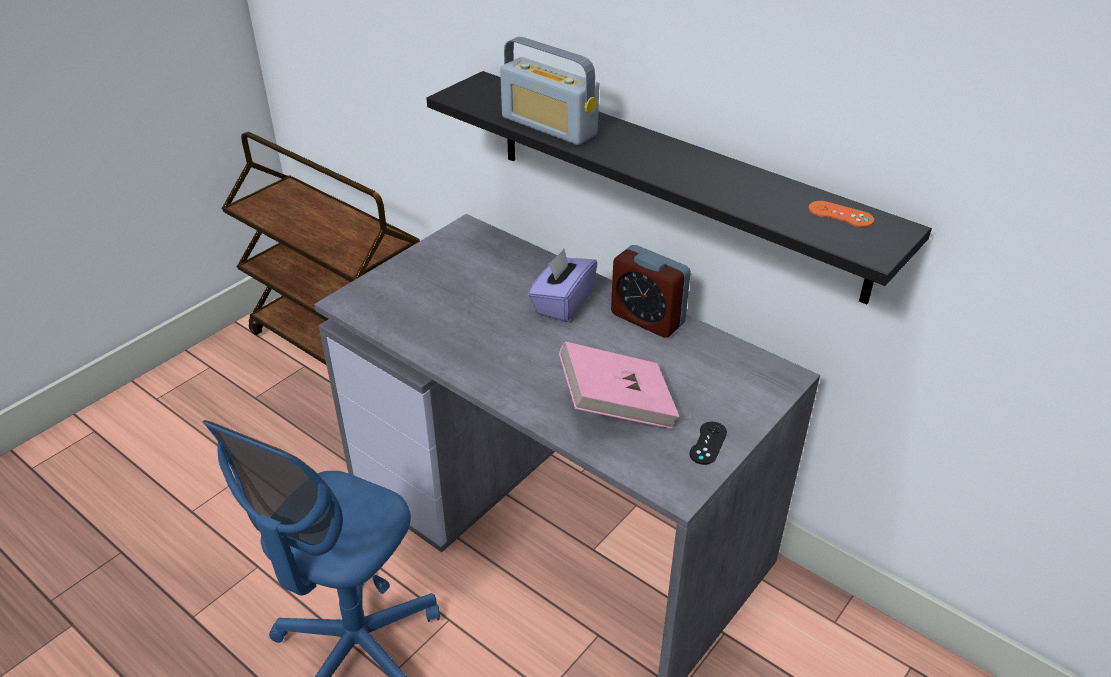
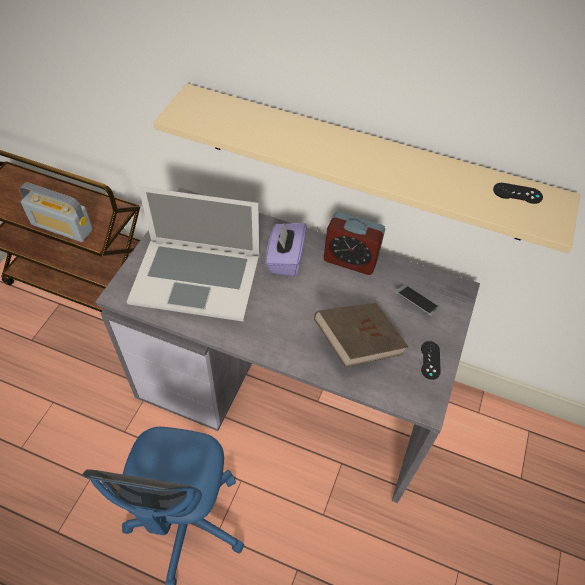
camera: 20 degrees left, 15 degrees up
(442, 302) = (196, 278): none -> laptop
(549, 126) = (268, 138): radio -> radio (62, 227)
(616, 405) = (358, 343): pink book -> brown book
(673, 181) = (365, 164): black shelf -> beige shelf
(717, 378) = (416, 302): none -> phone
(840, 214) = (517, 193): orange game controller -> black game controller

